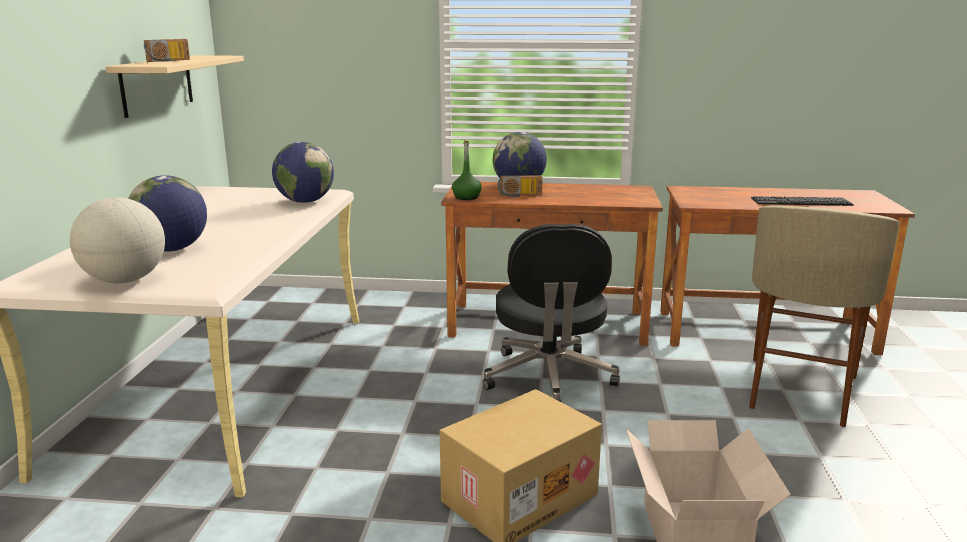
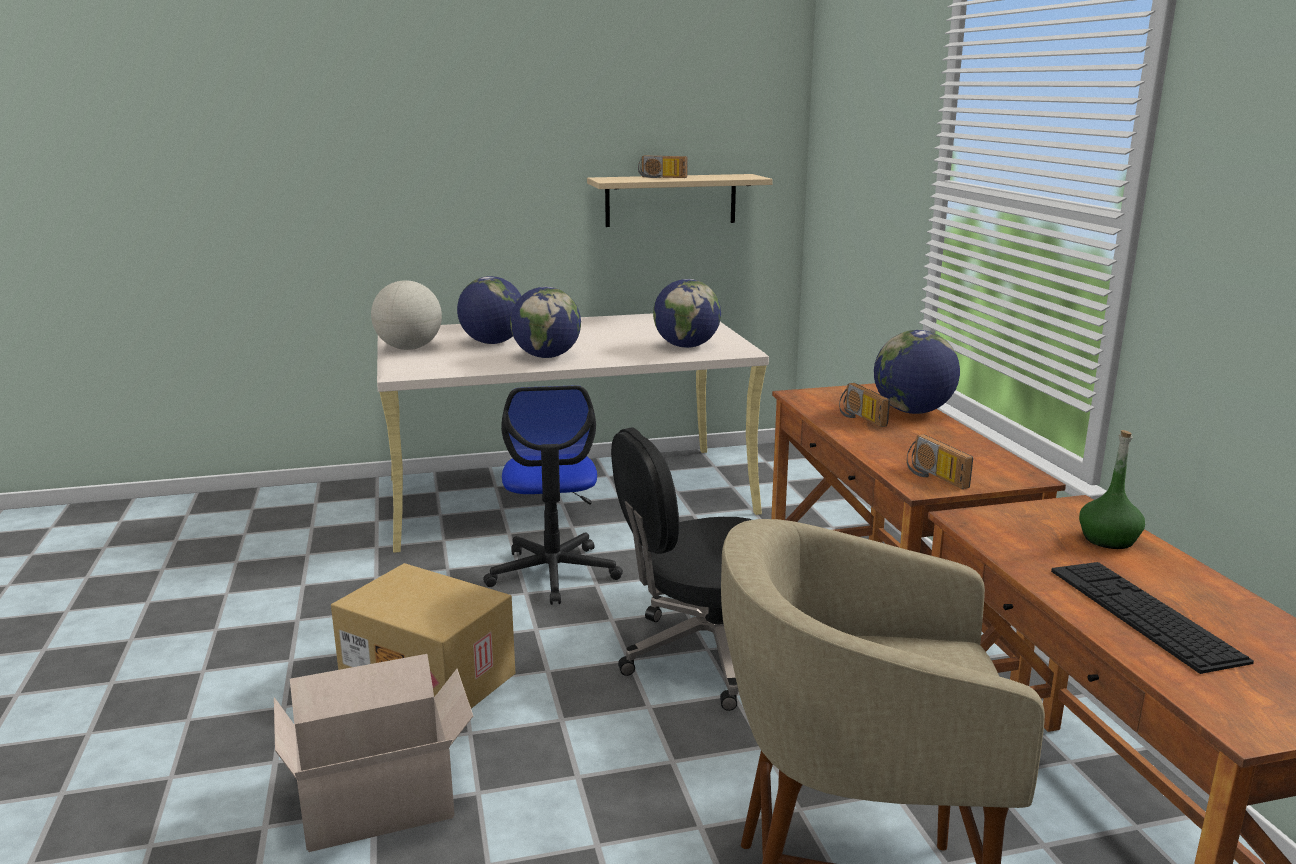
camera: 70 degrees right, 0 degrees up
(262, 237) = (547, 356): none -> globe
(378, 416) = (553, 573): none -> office chair
(466, 197) = (809, 397): green bottle -> green bottle (1108, 539)
(630, 199) = (933, 476): none -> radio

